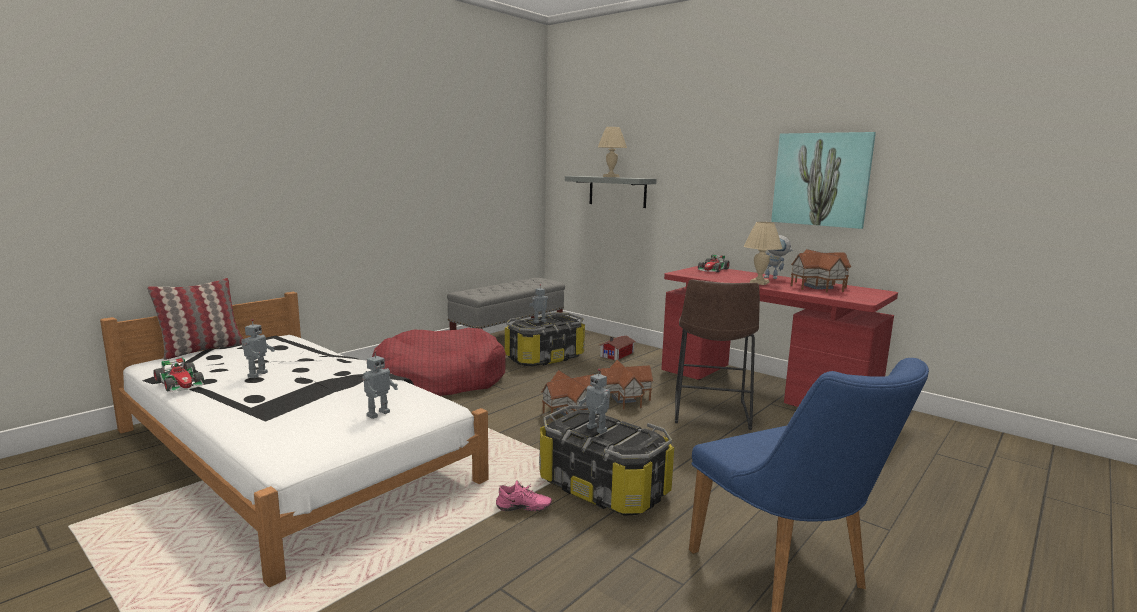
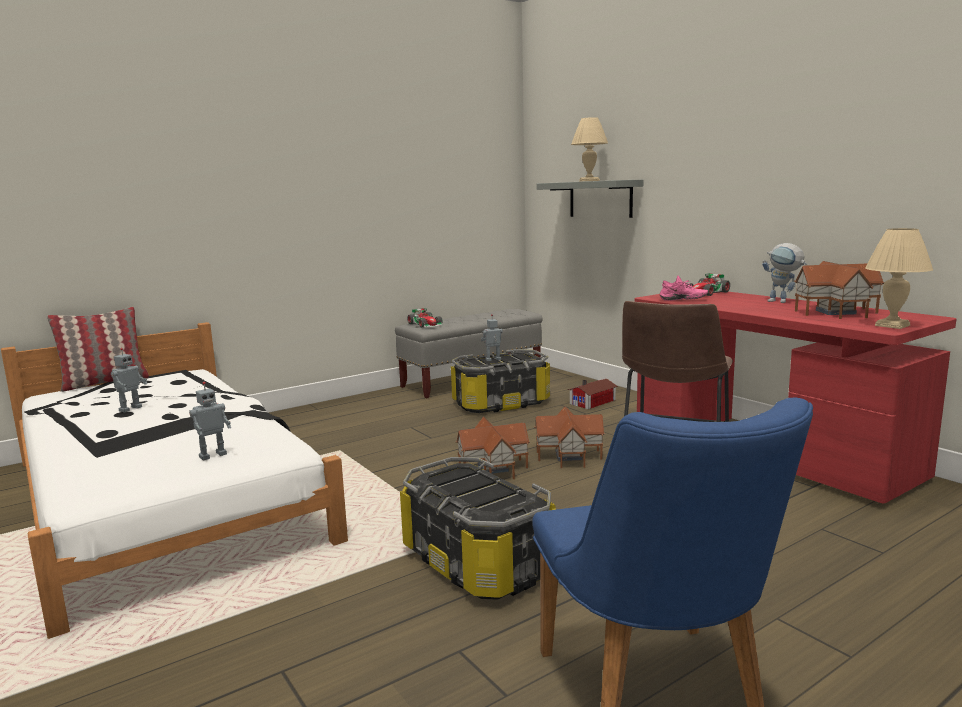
camera: 15 degrees right, 0 degrees up
(181, 383) = (53, 415): toy car -> toy car (426, 324)
(440, 379) = (366, 424): red dog bed -> none
(523, 509) = (366, 580): pink shoe -> pink shoe (683, 300)
(597, 429) = (466, 487): toy robot -> none
(759, 282) = (752, 307): beige table lamp -> beige table lamp (892, 325)
(821, 179) = (847, 164): picture -> none

